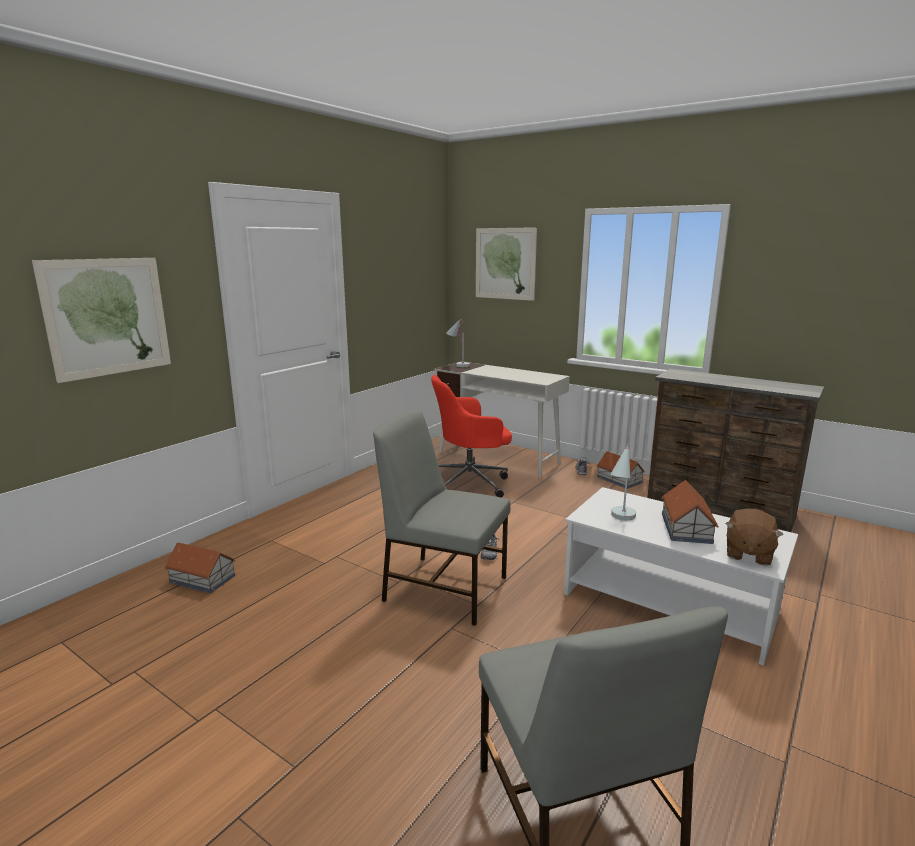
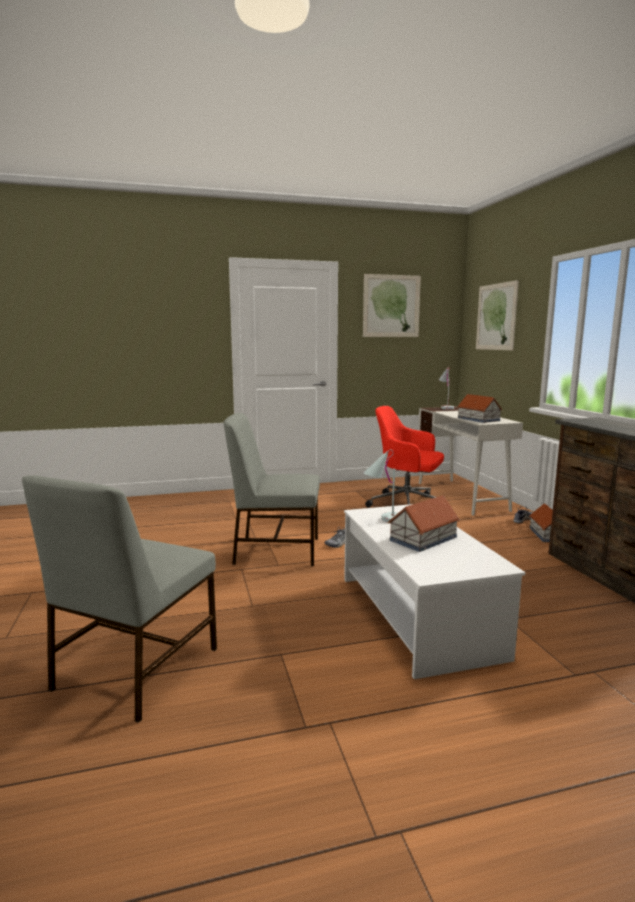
camera: 40 degrees right, 5 degrees down
(107, 317) = (153, 338): picture -> picture (391, 306)
(202, 579) = (170, 507): toy house -> toy house (478, 419)
(444, 587) = (275, 550): grey chair -> grey chair turned 60 degrees counterclockwise
(748, 553) = (433, 565): brown plush toy -> none

